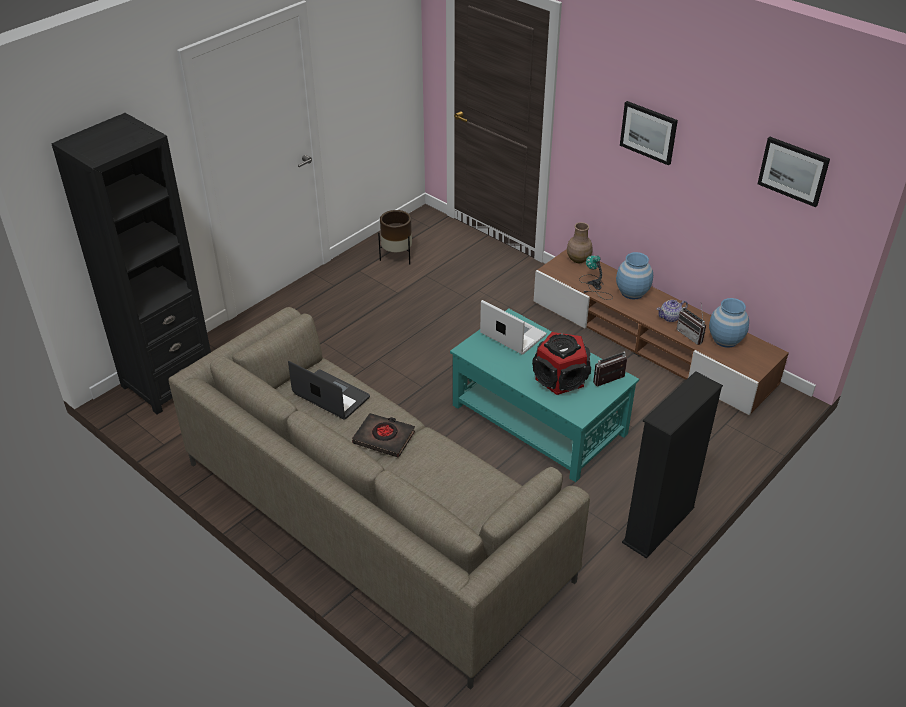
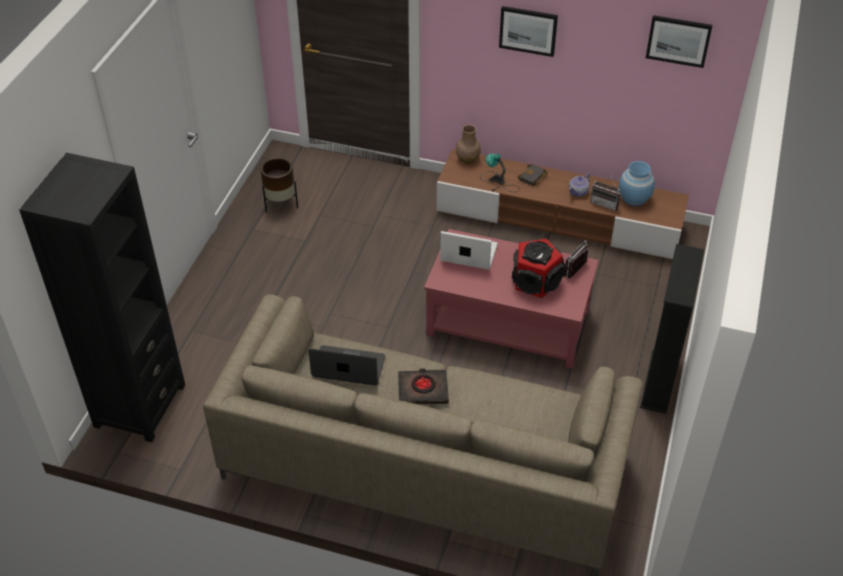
camera: 25 degrees left, 5 degrees up
(538, 419) = (507, 322): turquoise coffee table -> red coffee table
(632, 292) = (533, 177): blue vase -> black book

